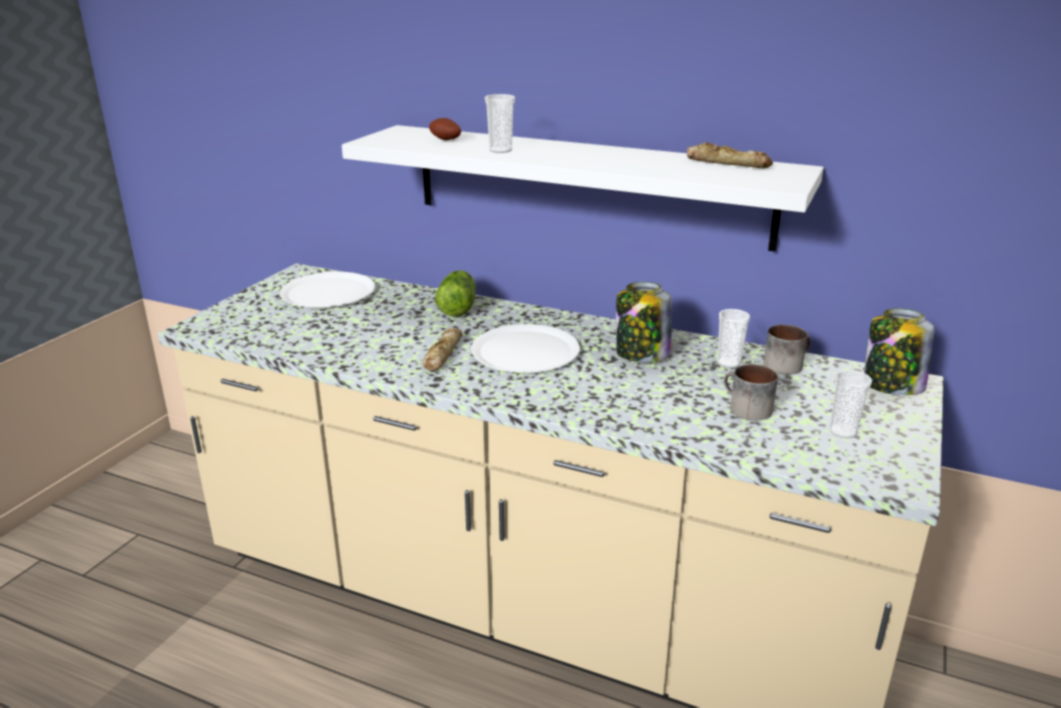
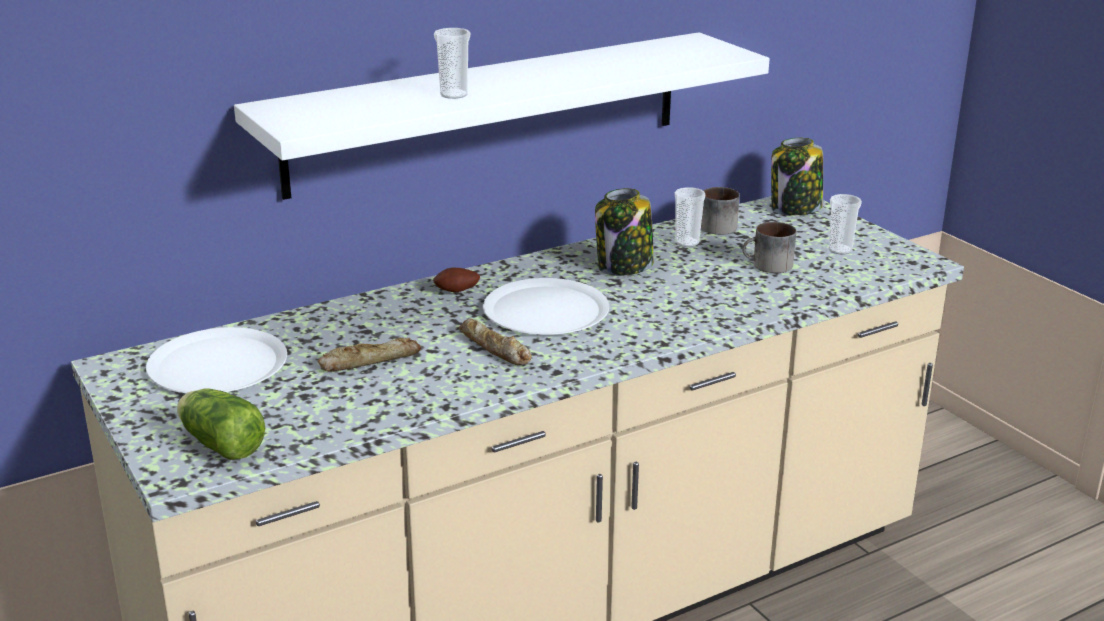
camera: 55 degrees left, 0 degrees up
(444, 140) = (363, 102): potato -> potato (457, 292)
(458, 306) = (388, 307): lettuce -> lettuce (219, 443)
(727, 163) = (645, 49): bread -> bread (369, 361)

